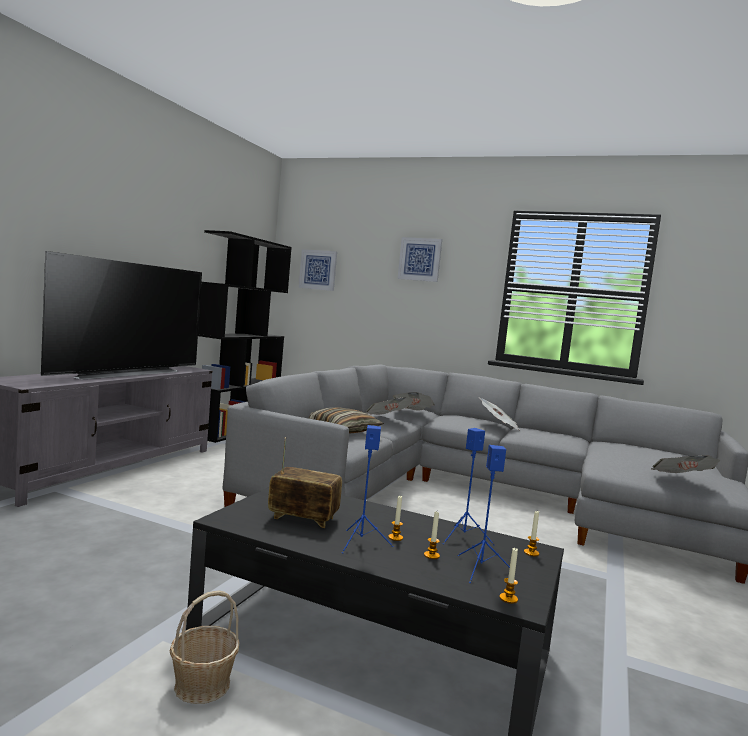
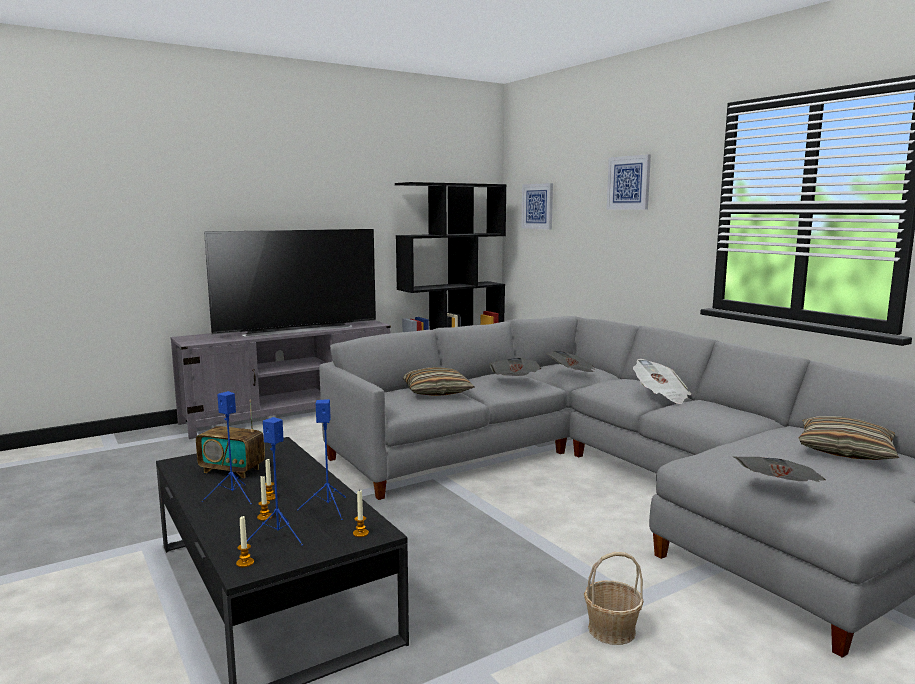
camera: 35 degrees right, 5 degrees up
(201, 685) = (121, 584): basket -> basket (611, 630)
(303, 519) = (232, 470): radio -> radio turned 150 degrees clockwise
(659, 453) = (845, 451): none -> pillow

